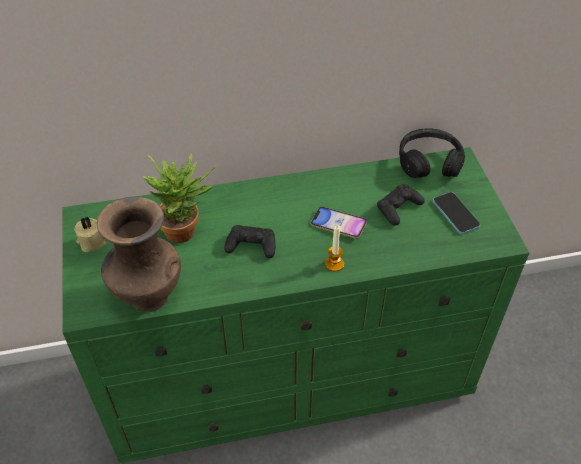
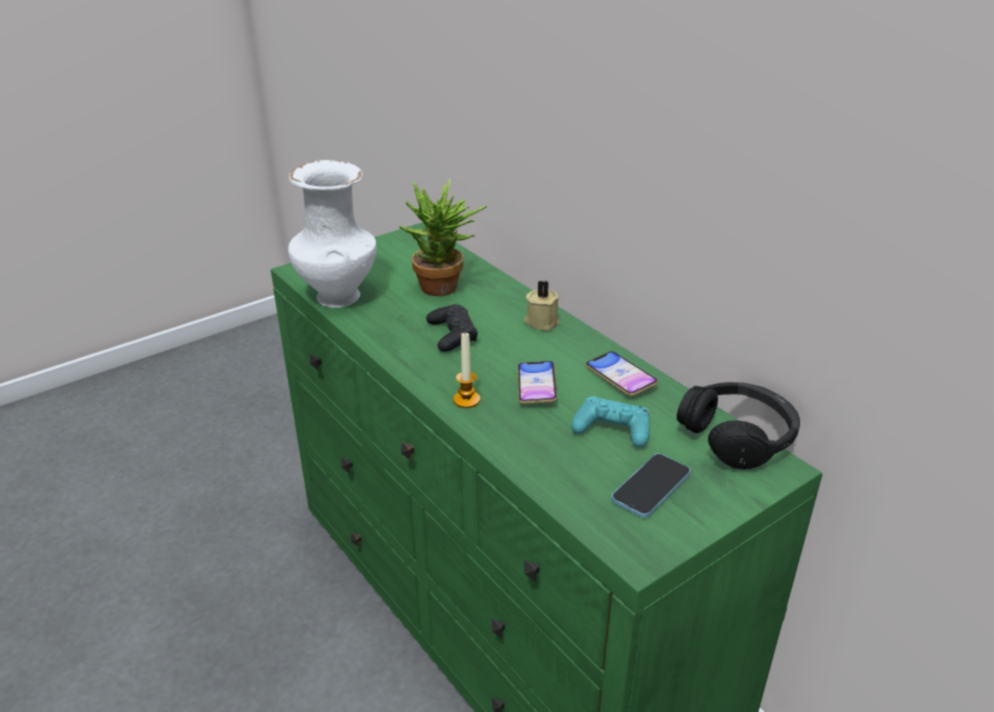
camera: 65 degrees right, 15 degrees down
(91, 242) = (389, 247): beige candle -> beige candle (542, 321)
(147, 297) = (337, 296): brown vase -> white vase
(350, 184) = (620, 378): none -> phone
(398, 208) = (612, 429): black game controller -> turquoise game controller

